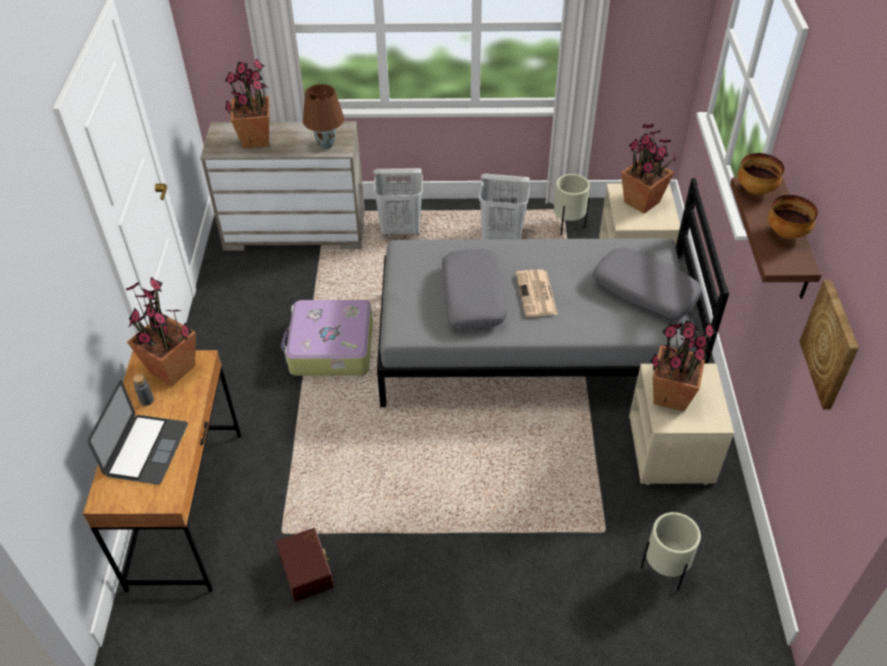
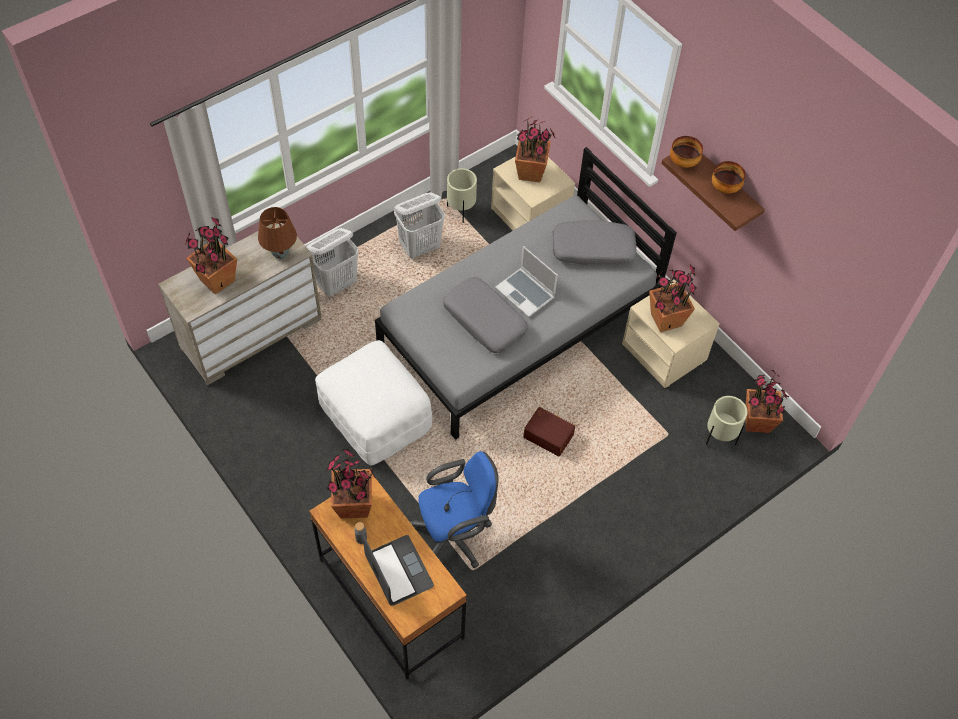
camera: 40 degrees left, 10 degrees up
(298, 491) = (455, 535): none -> blue office chair
(307, 569) = (511, 582): brown storage box -> brown storage box (548, 435)
(330, 348) = (376, 416): suitcase -> white ottoman
(536, 294) = (526, 293): newspaper -> laptop
(724, 583) = (757, 422): none -> potted plant
(831, 344) = (792, 251): picture -> none

